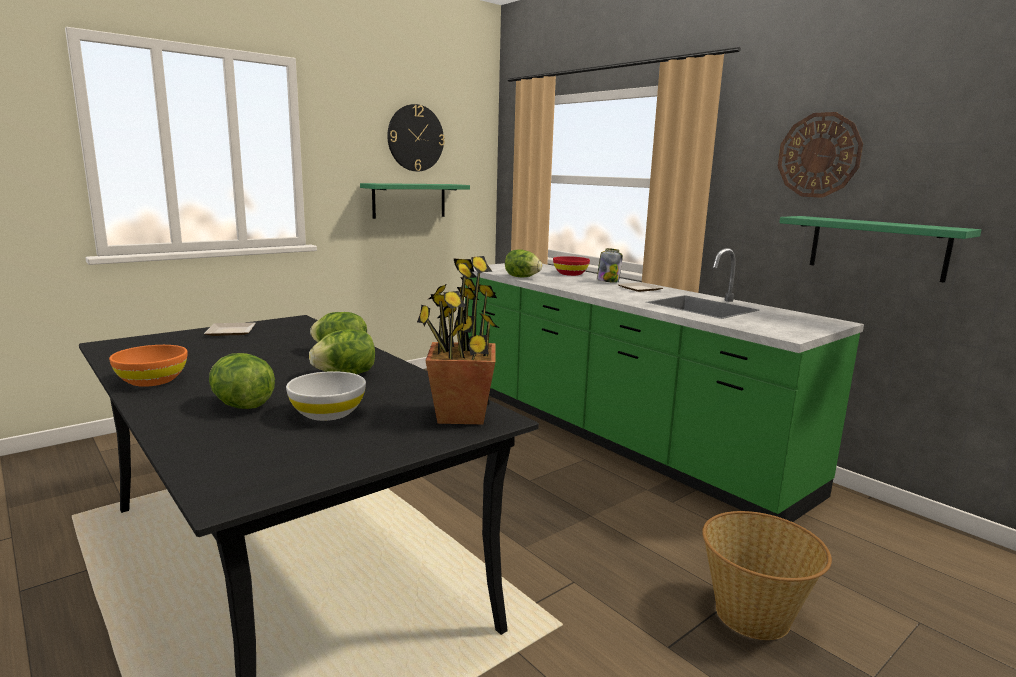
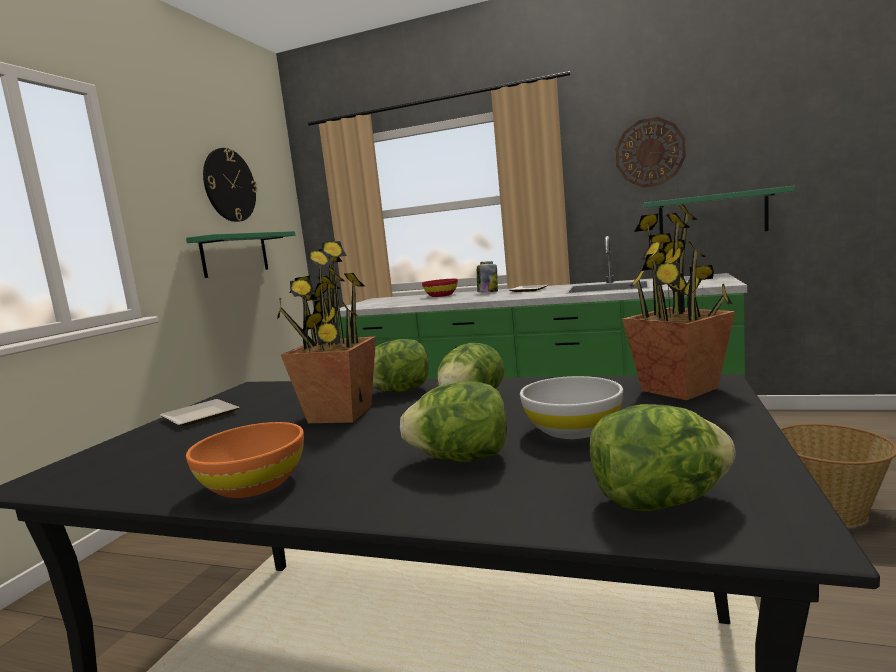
camera: 30 degrees left, 5 degrees down
(276, 356) = (340, 415): none -> potted plant
(522, 277) = (411, 304): lettuce -> lettuce (659, 502)

